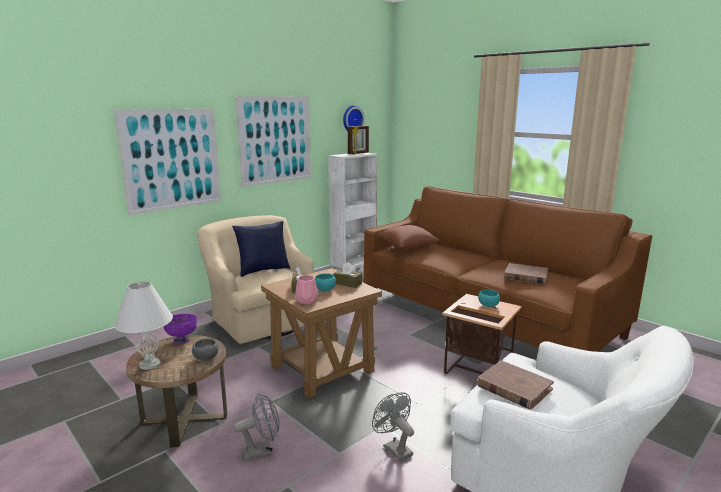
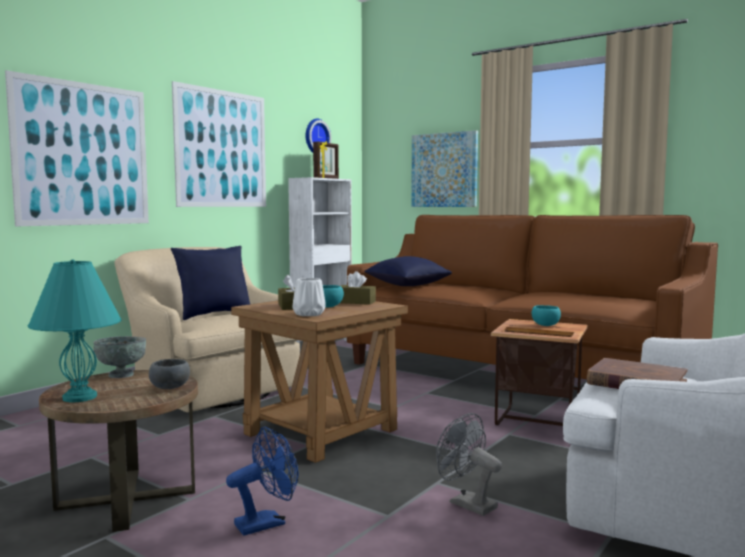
camera: 10 degrees left, 10 degrees down
(150, 364) = (80, 397): white table lamp -> turquoise table lamp
(182, 340) = (121, 374): purple bowl -> grey bowl
(262, 450) = (267, 523): grey fan -> blue fan
(307, 301) = (310, 314): pink vase -> white vase
(407, 247) = (407, 285): brown pillow -> blue pillow
(451, 146) = (444, 170): none -> picture
(525, 276) = (578, 297): brown book -> none

